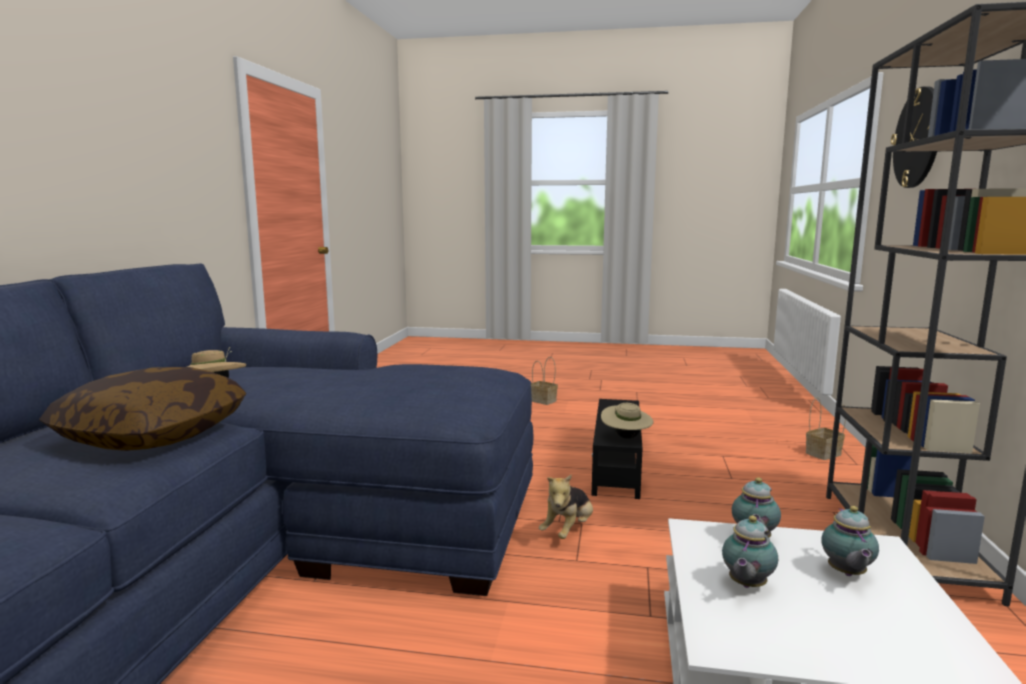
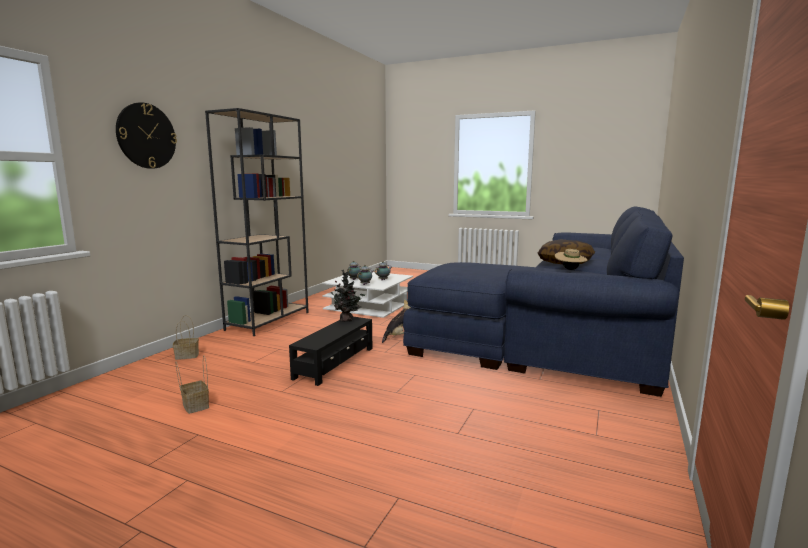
camera: 165 degrees left, 0 degrees up
(544, 401) = (302, 459): basket -> basket (195, 405)
(626, 437) = (347, 320): beige hat -> potted plant

